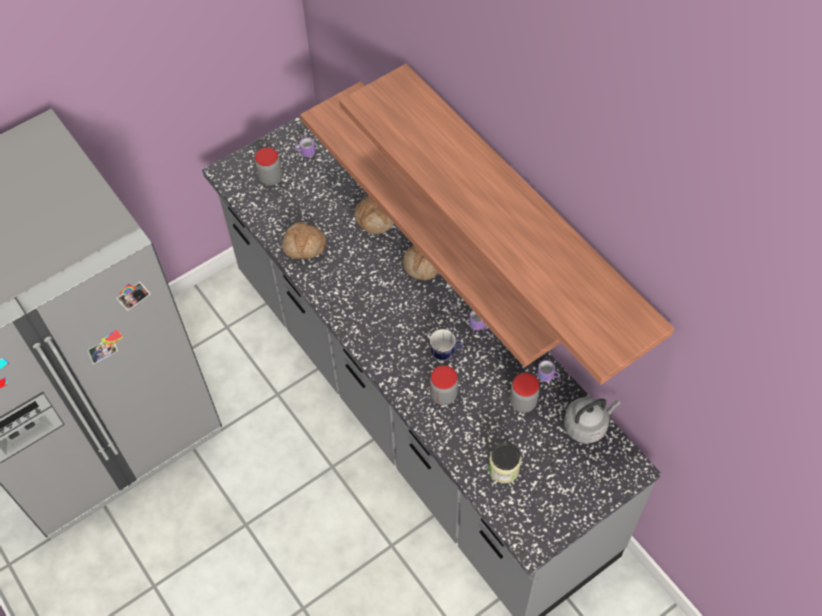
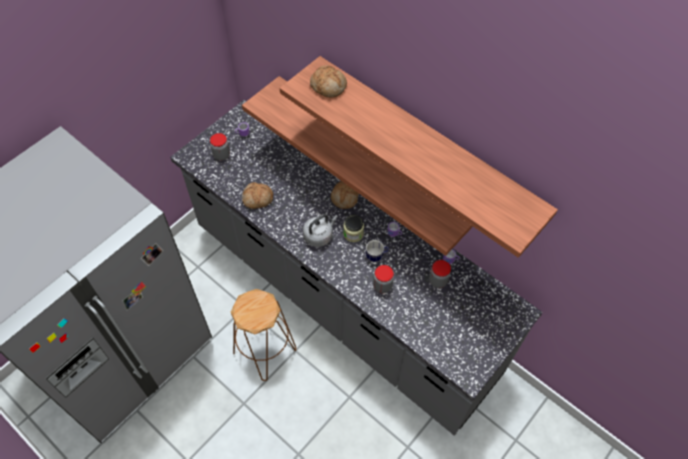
camera: 15 degrees left, 0 degrees up
(291, 458) = (265, 350): none -> brown stool
(376, 219) = (303, 172): bread -> bread (328, 86)
(503, 469) = (437, 329): jar -> jar (353, 234)
(587, 425) = (485, 288): grey kettle -> grey kettle (319, 236)

